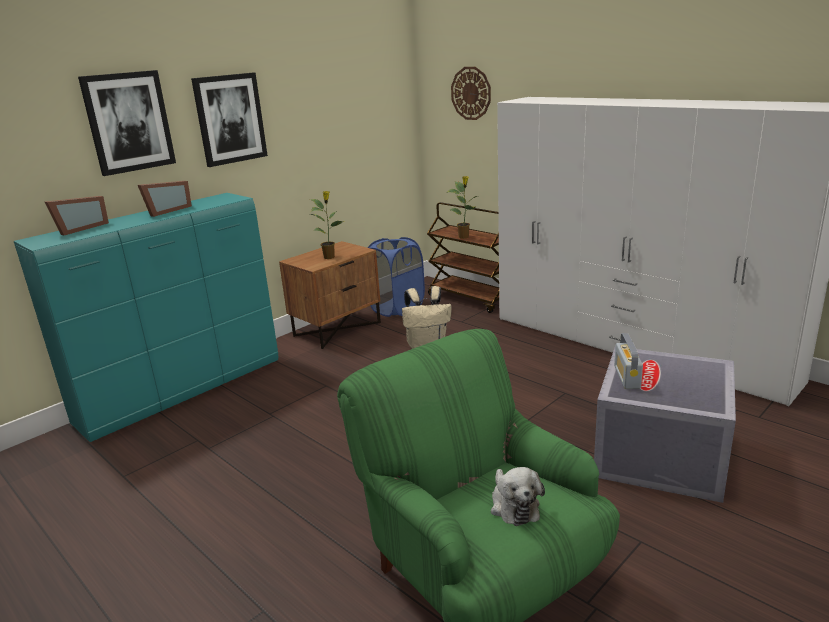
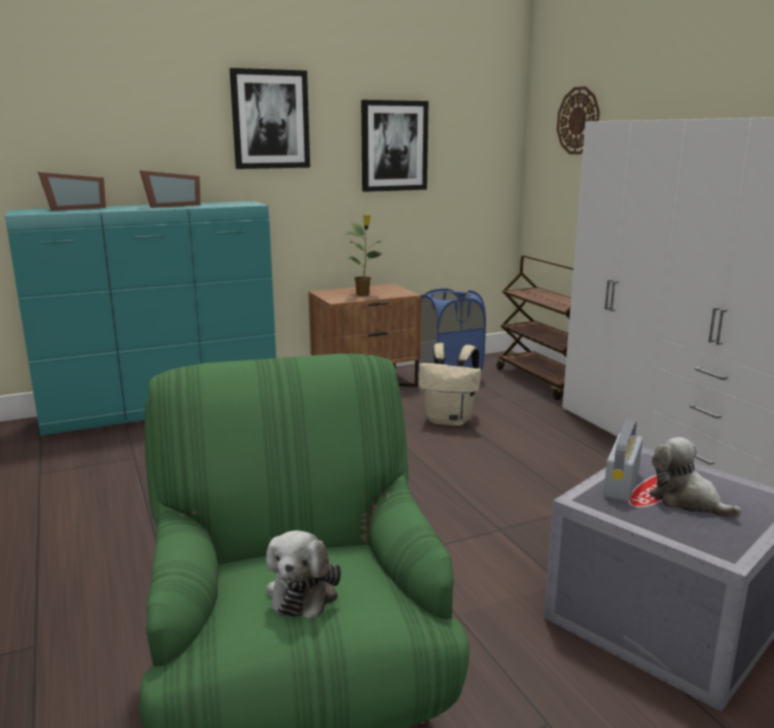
camera: 20 degrees right, 5 degrees down
(128, 122) = (151, 106): picture -> picture (394, 146)
(464, 237) = (542, 299): potted plant -> none
(671, 379) = (687, 501): none -> plush toy

